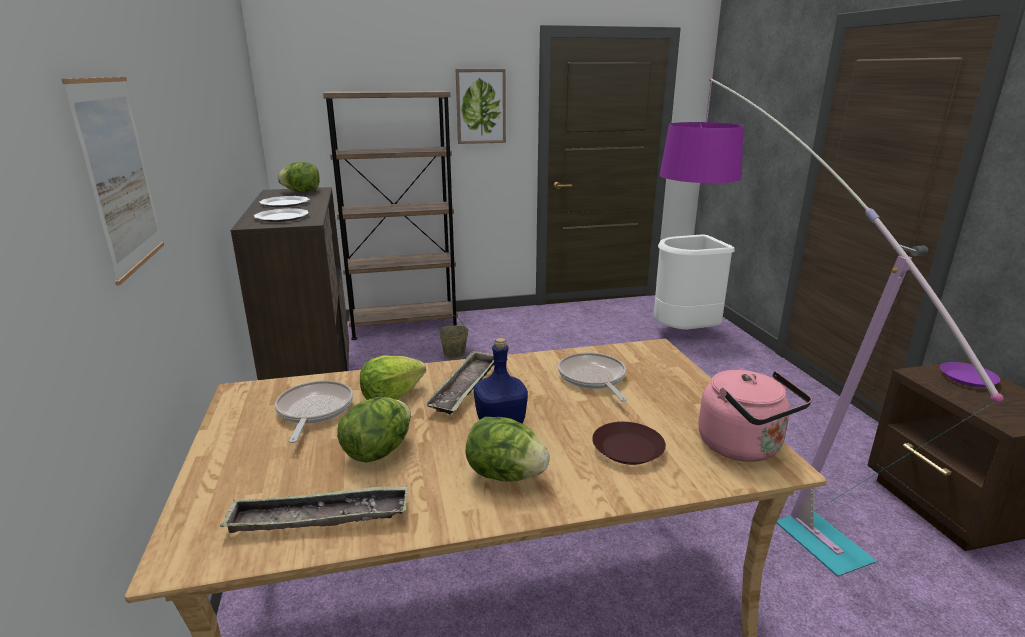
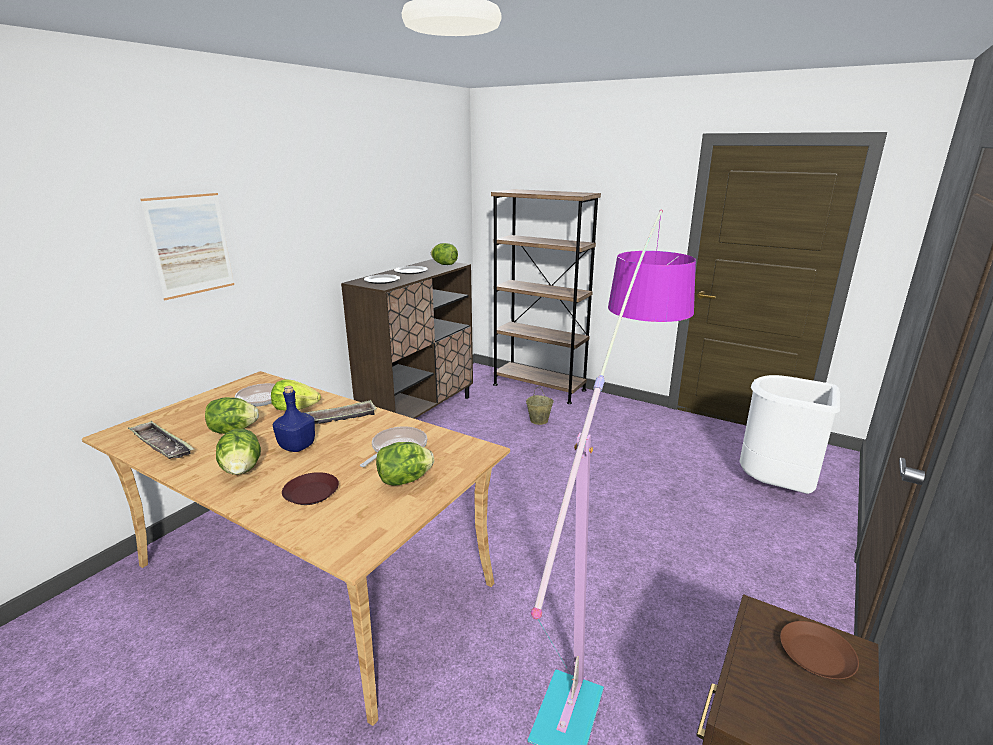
camera: 45 degrees right, 0 degrees up
(481, 106) = (634, 209): picture -> none
(665, 396) = (404, 480): none -> lettuce
(744, 447) = (362, 533): pink kettle -> none
(967, 378) = (816, 654): purple plate -> brown plate

